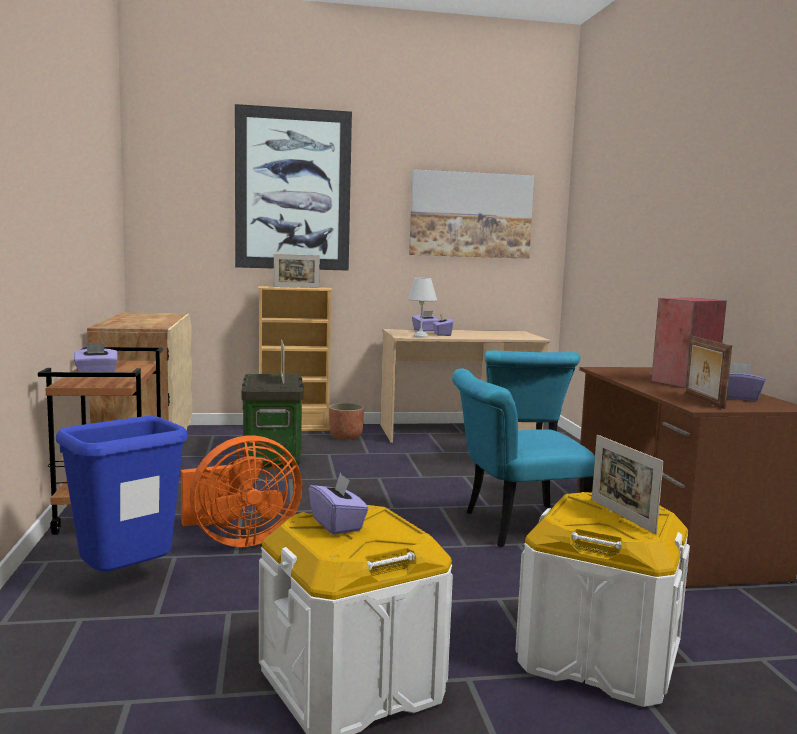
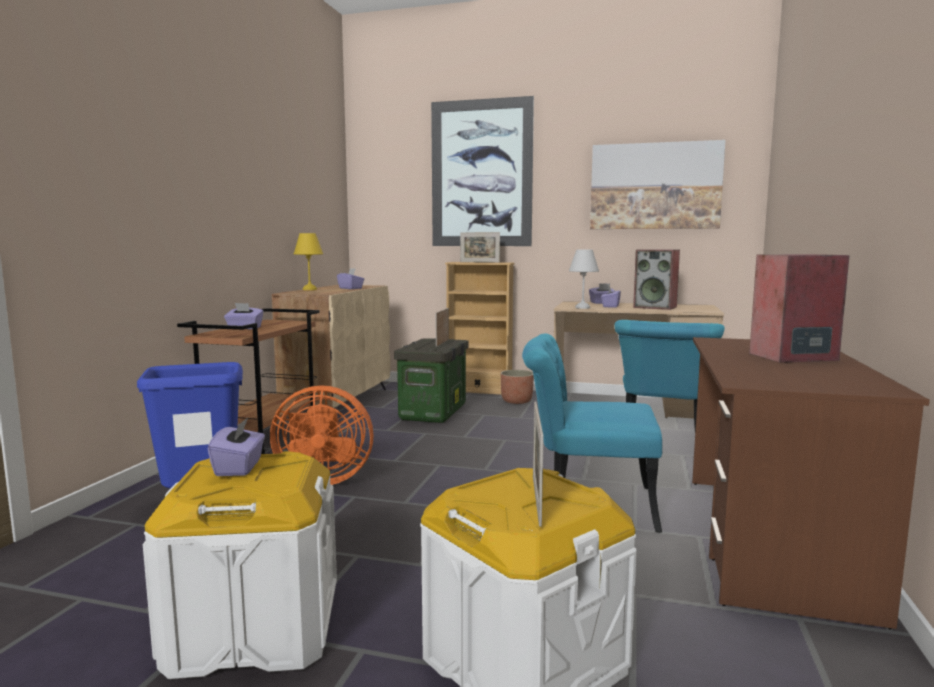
camera: 25 degrees right, 0 degrees up
(114, 321) = (309, 289): none -> yellow table lamp
(483, 335) = (655, 307): none -> speaker
(703, 400) = (769, 376): picture frame -> none
(737, 397) = (830, 376): purple tissue box -> purple tissue box (351, 288)

